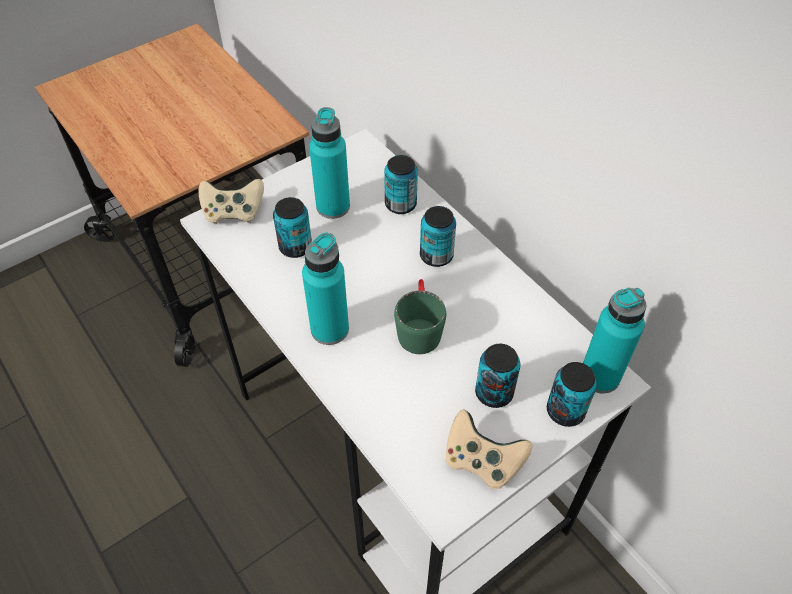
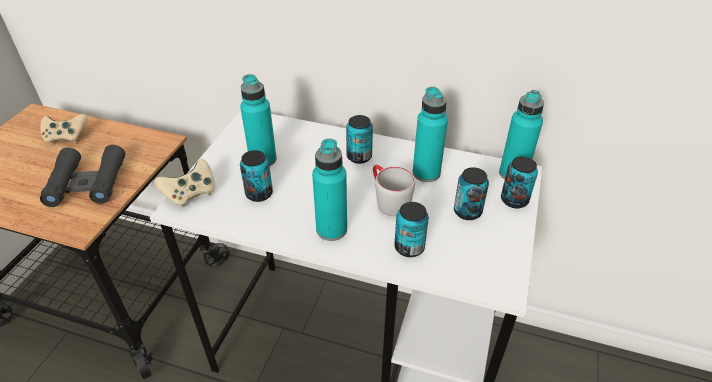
camera: 35 degrees left, 10 degrees down
(181, 144) = (87, 183): none -> black binoculars
(400, 204) = (308, 139): can -> can (409, 247)
(418, 327) = (388, 200): green mug -> grey mug
(482, 460) = (498, 251): beige game controller -> beige game controller (66, 137)
(493, 317) = (426, 173): none -> turquoise bottle

